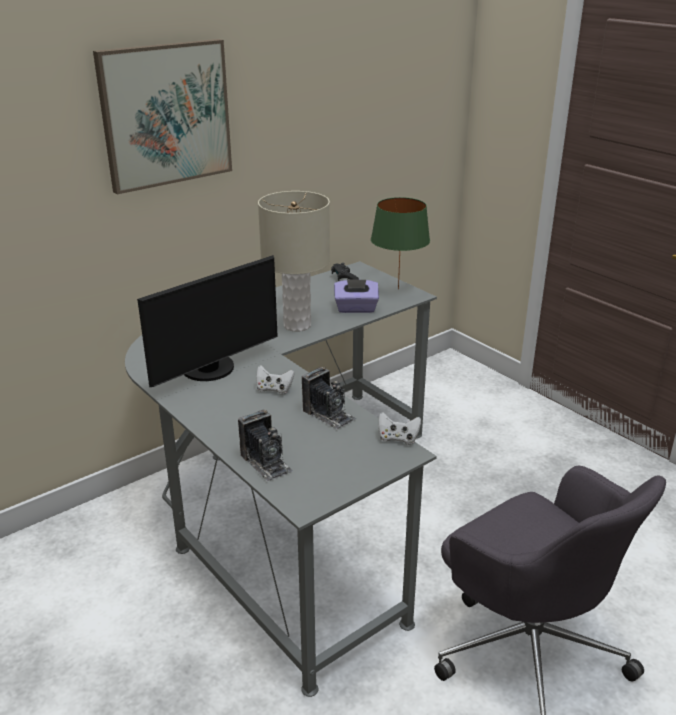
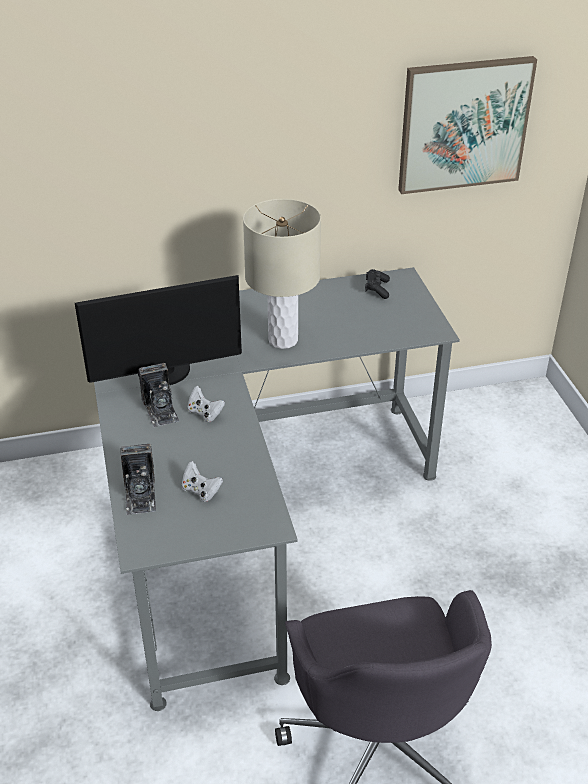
camera: 25 degrees right, 10 degrees up
(165, 115) = (176, 98): picture -> picture (463, 124)
(328, 414) = (233, 459): camera -> camera (160, 409)
(356, 309) = (358, 333): purple tissue box -> none
(398, 288) = (425, 317): green table lamp -> none
(398, 439) = (276, 507): white game controller -> white game controller (201, 491)

